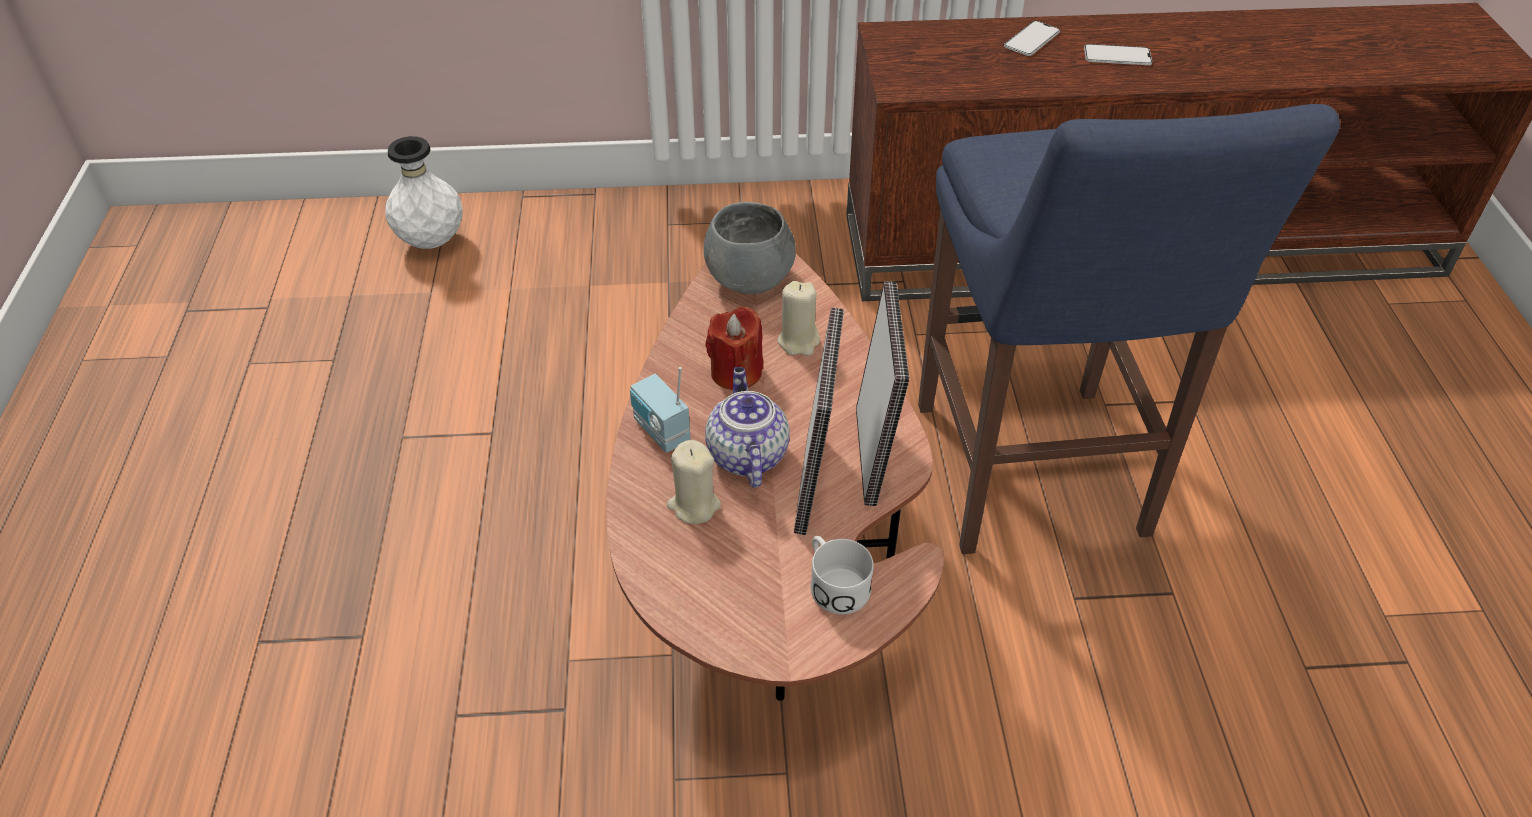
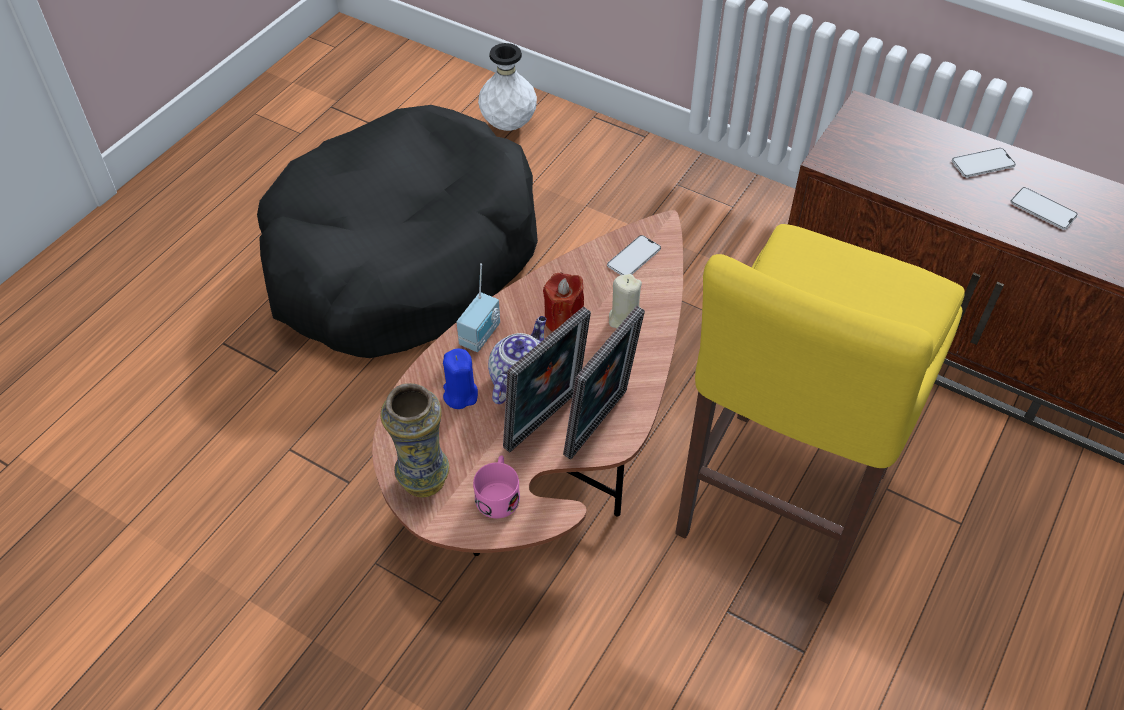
camera: 35 degrees right, 5 degrees up
(422, 432) = (403, 258): none -> black dog bed
(660, 432) = (481, 335): radio -> radio turned 150 degrees counterclockwise
(694, 505) = (460, 394): beige candle -> blue candle
(735, 617) = (423, 478): none -> vase
(750, 278) = (634, 257): grey bowl -> phone
(834, 583) = (498, 493): white mug -> pink mug
(1031, 478) = (776, 510): blue stool -> yellow stool

